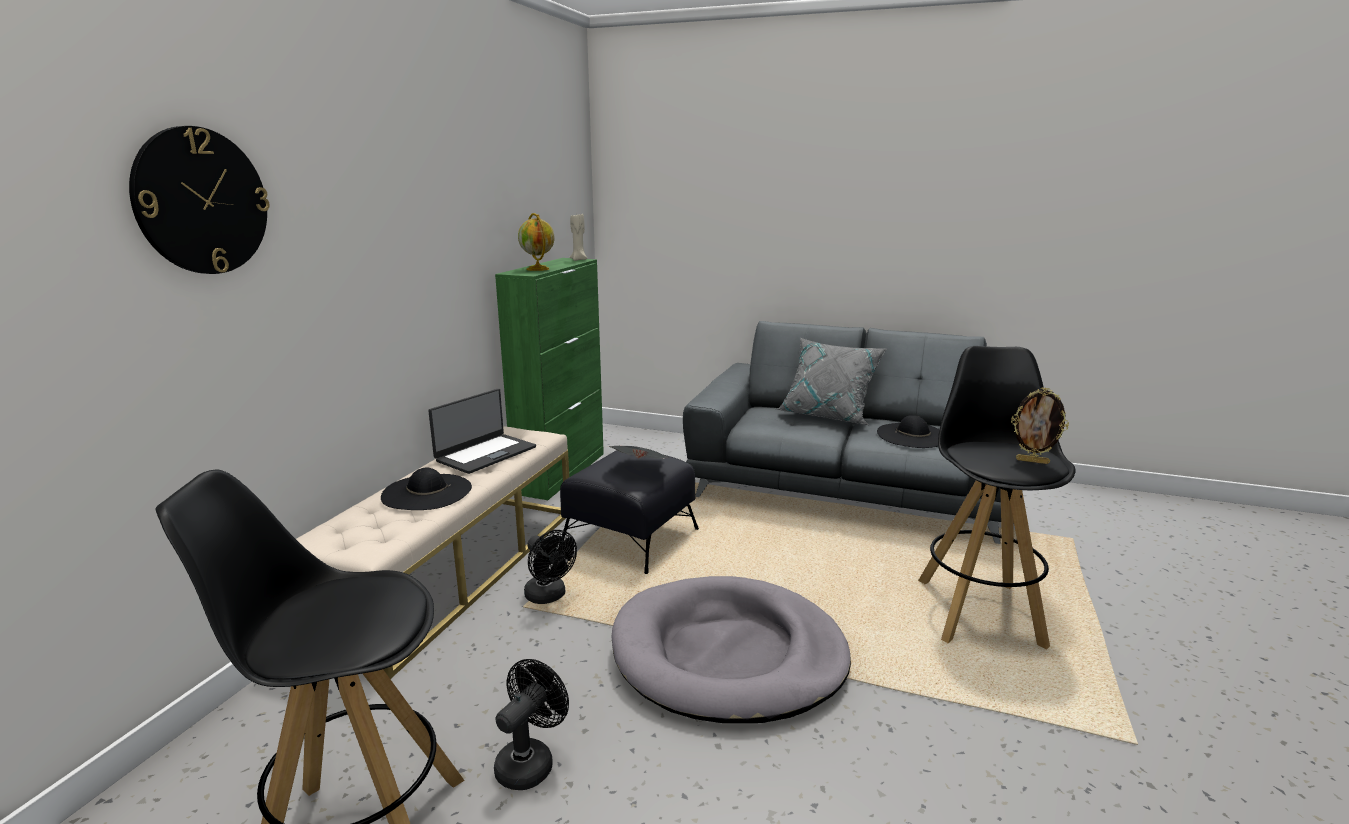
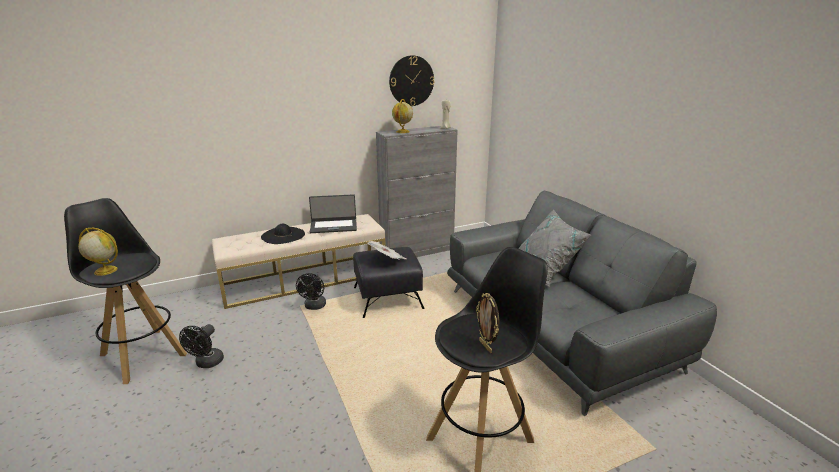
camera: 45 degrees right, 5 degrees up
(201, 201) = (183, 91): wall clock -> wall clock (411, 81)
(338, 635) = (105, 271): none -> globe
(530, 761) = (207, 363): black fan -> black fan turned 120 degrees clockwise
(561, 472) = (417, 251): green cabinet -> grey cabinet
(728, 655) = (327, 373): grey dog bed -> none
(913, 435) = (568, 306): black hat -> none

